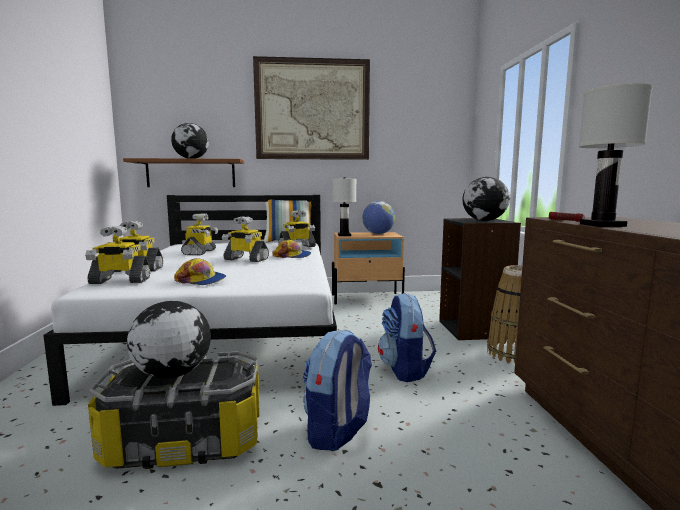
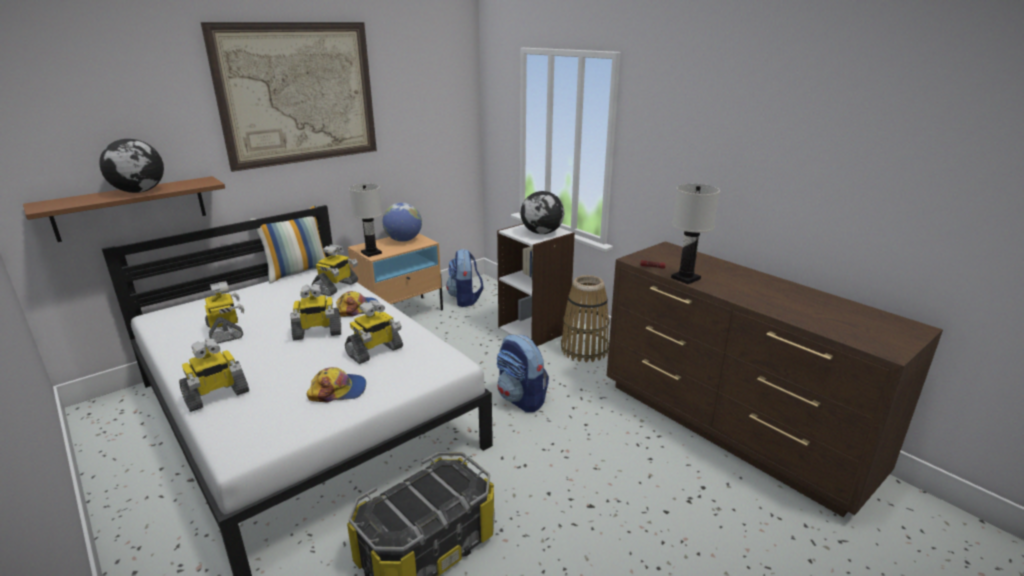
camera: 35 degrees left, 15 degrees up
(119, 281) = (244, 424): toy robot -> toy robot (375, 351)
(172, 374) = (415, 500): globe -> none
(338, 432) = (529, 480): backpack -> backpack (465, 299)
(474, 329) = (534, 330): black bookcase -> white bookcase

